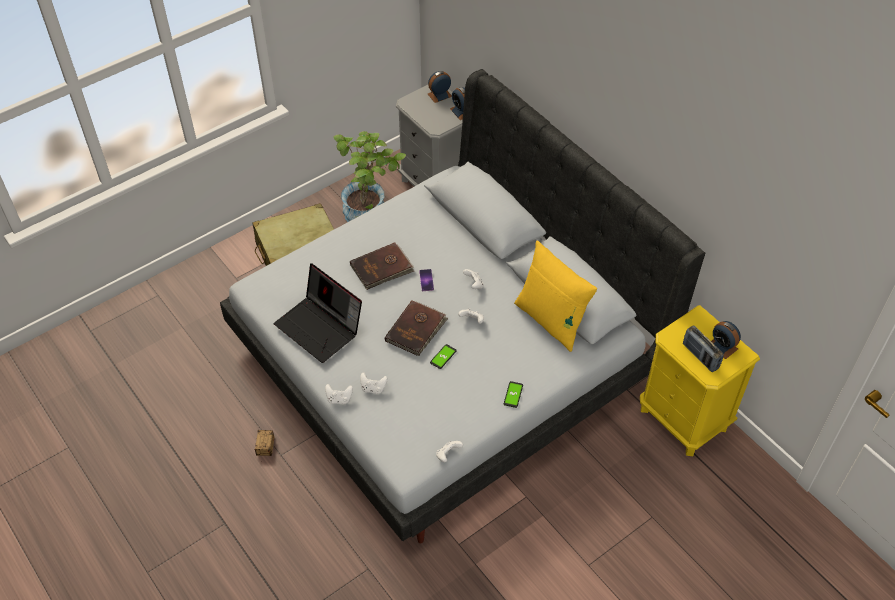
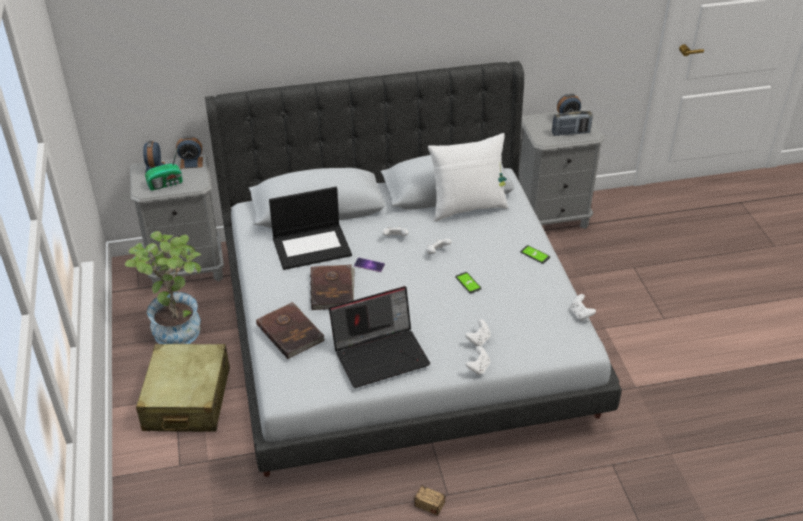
camera: 65 degrees left, 10 degrees down
(416, 329) = (425, 290): brown book -> brown book (291, 331)
(425, 110) = (166, 184): none -> radio
(429, 234) = (312, 246): none -> laptop
(550, 321) = (467, 208): yellow pillow -> white pillow
(683, 418) = (550, 217): yellow nightstand -> grey nightstand

